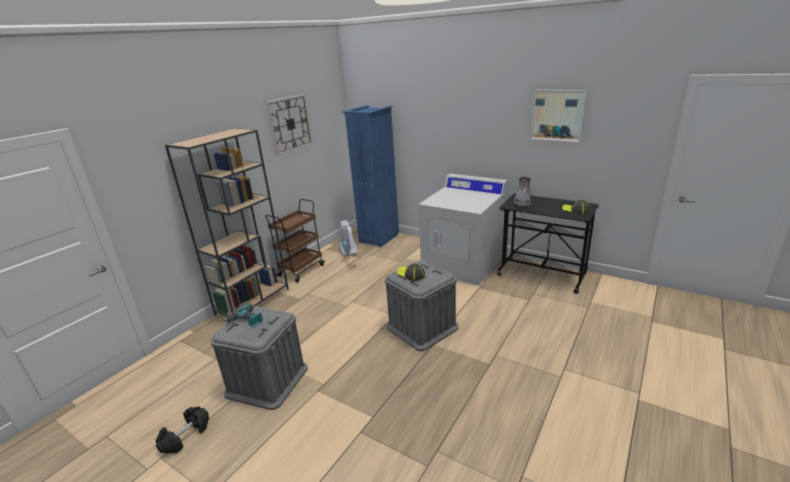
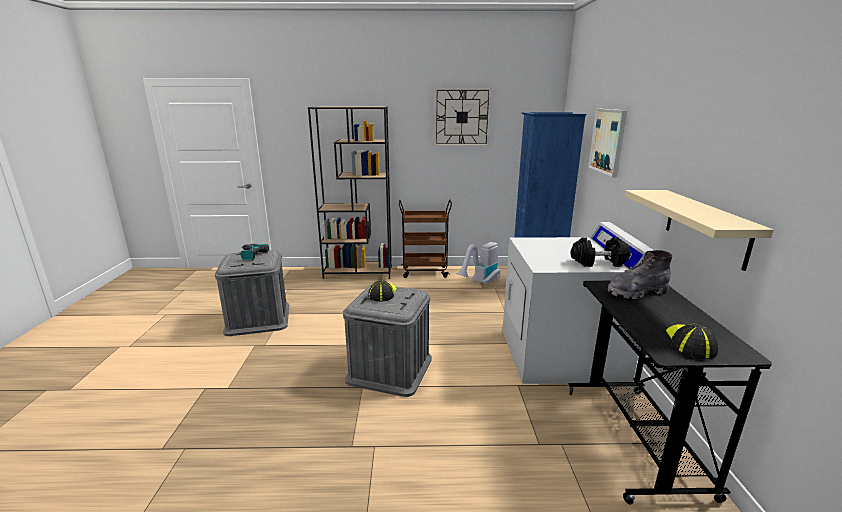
camera: 55 degrees right, 5 degrees down
(186, 436) = (187, 314): black dumbbell -> black dumbbell (598, 262)
(537, 158) = (706, 227): none -> beige shelf
(557, 115) = (752, 141): picture -> picture (608, 141)

